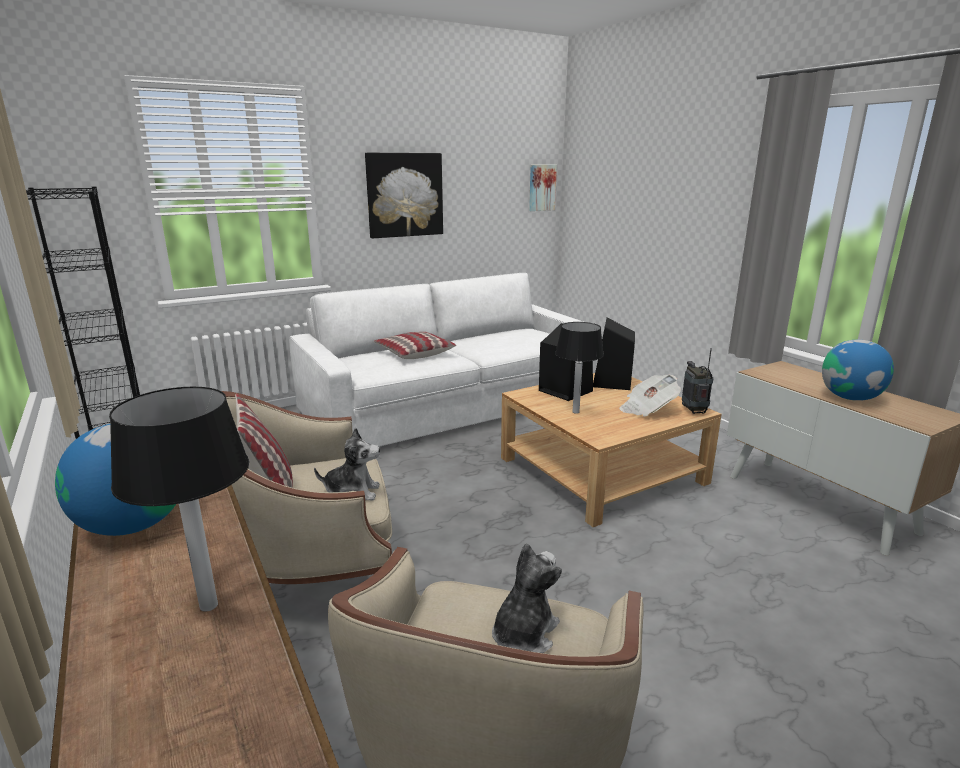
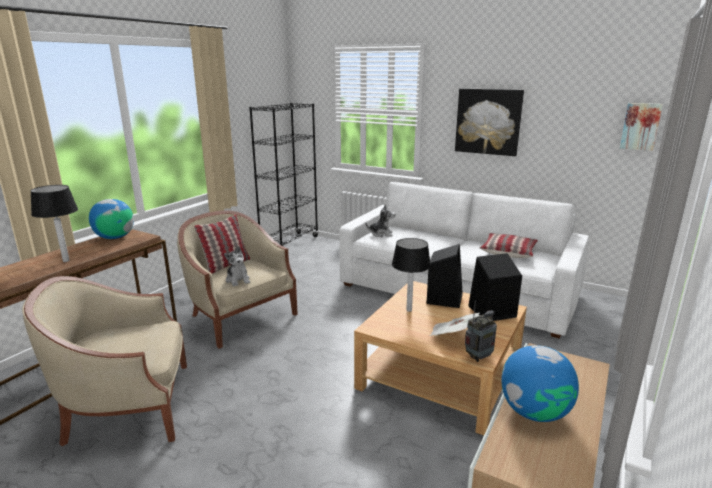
camera: 60 degrees right, 0 degrees up
(414, 353) = (421, 237): pillow -> pillow (508, 252)
(523, 634) = (138, 349): plush toy -> plush toy (381, 234)

